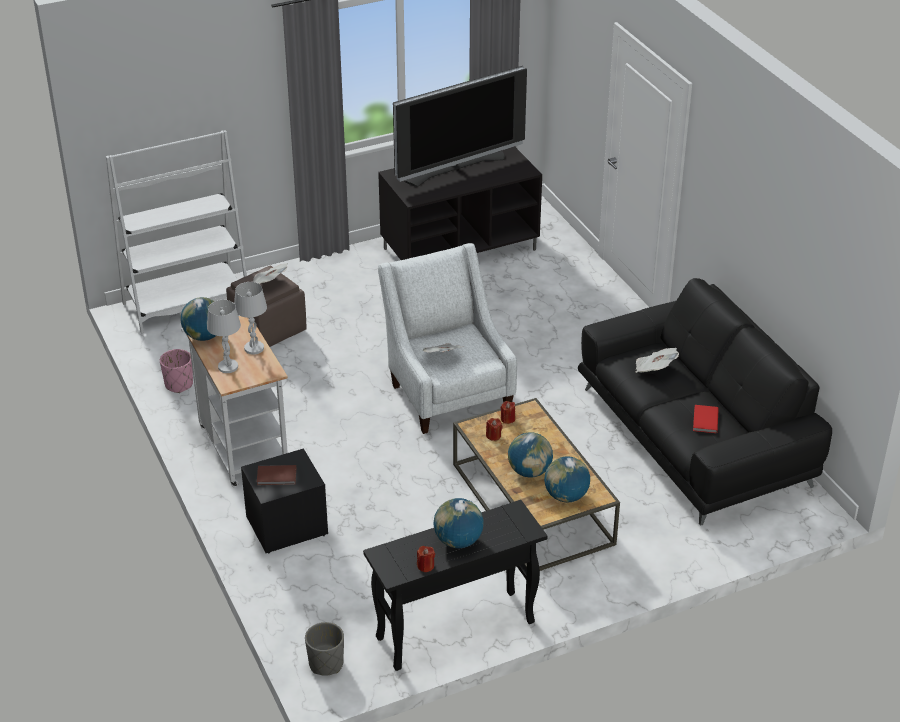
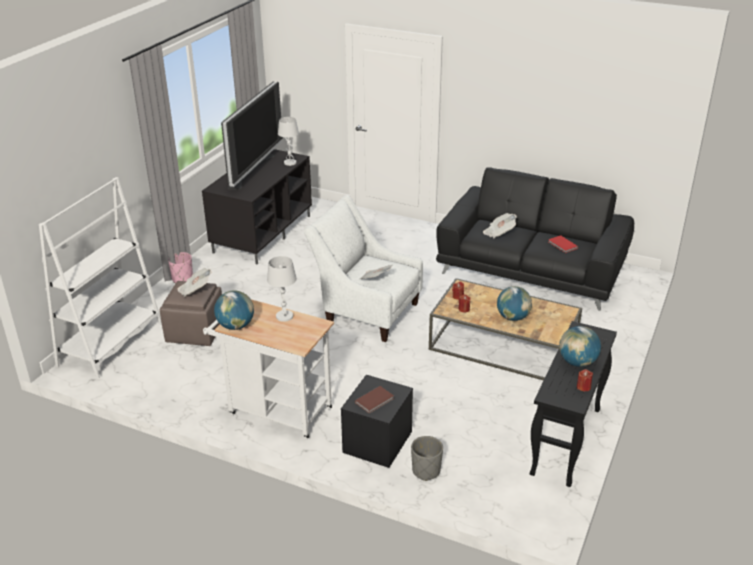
camera: 40 degrees left, 5 degrees down
(179, 384) = (174, 396): pink planter -> pink planter (182, 278)
(228, 367) = (283, 336): white table lamp -> white table lamp (290, 162)
(326, 664) = (524, 511): grey planter -> grey planter (426, 471)
(566, 496) = (551, 320): globe -> none

